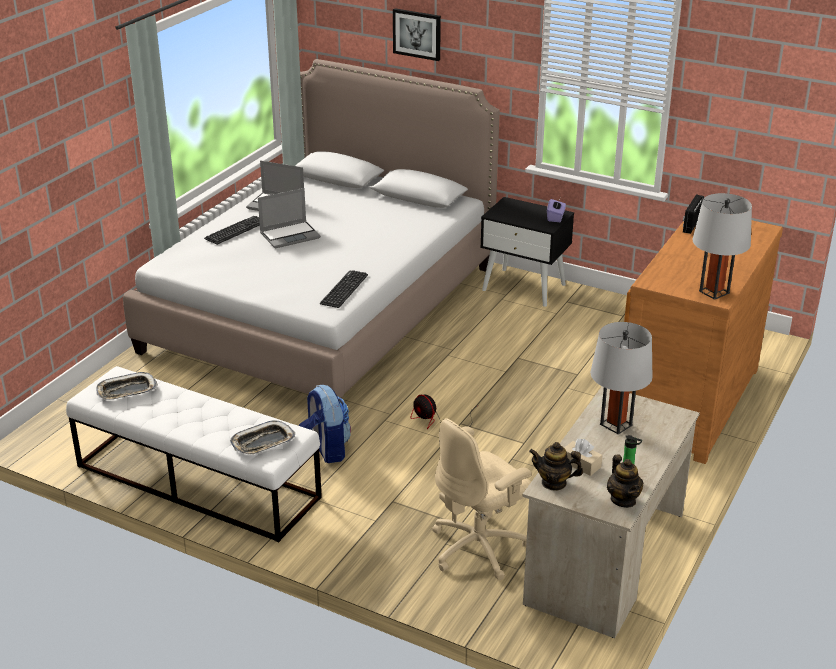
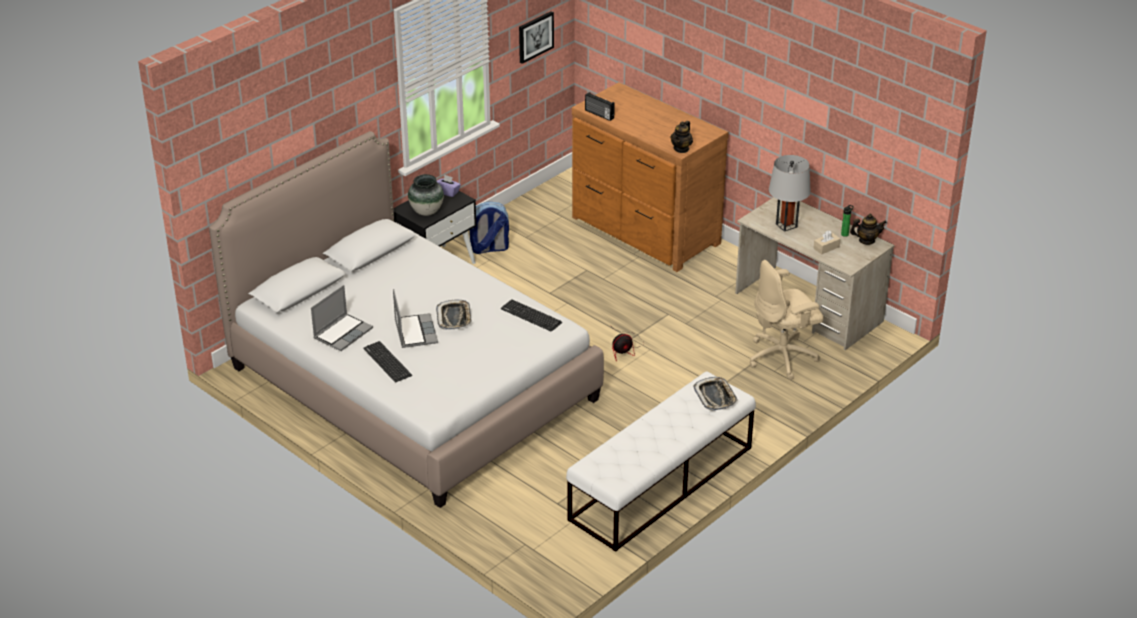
camera: 75 degrees left, 5 degrees up
(126, 391) = (616, 462): tray -> tray (454, 318)
(326, 449) = (641, 410): backpack -> backpack (489, 248)
(417, 34) = (299, 121): picture -> picture (535, 36)
(479, 548) = (783, 357): beige office chair -> beige office chair turned 90 degrees clockwise
(511, 213) = (426, 211): none -> vase
(554, 483) = (843, 261): teapot -> teapot (681, 149)
(714, 292) = (703, 131): grey table lamp -> none

